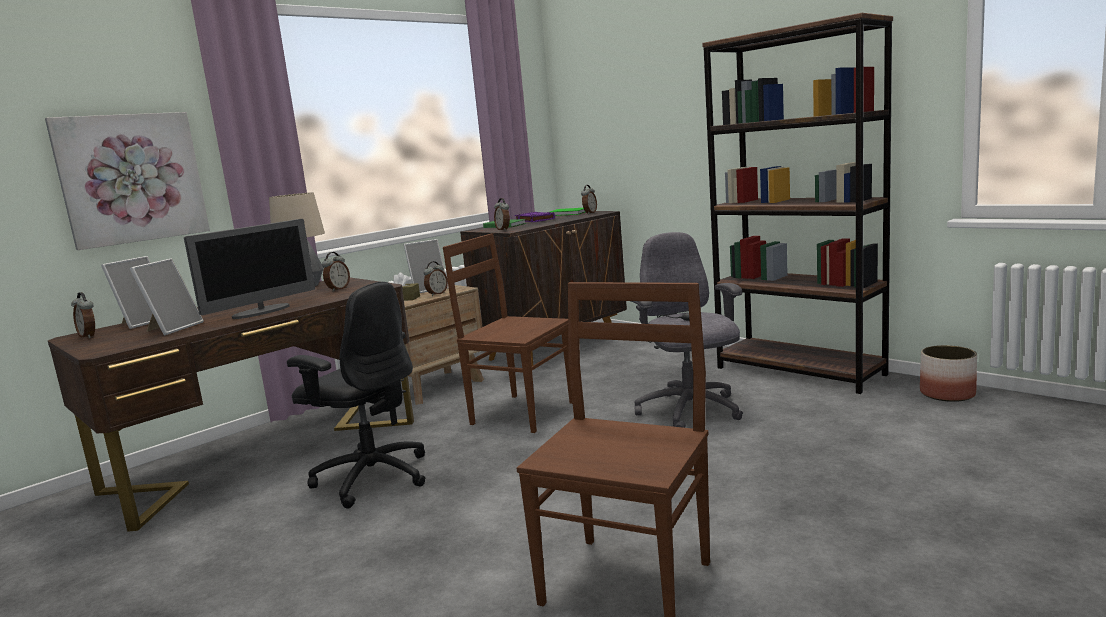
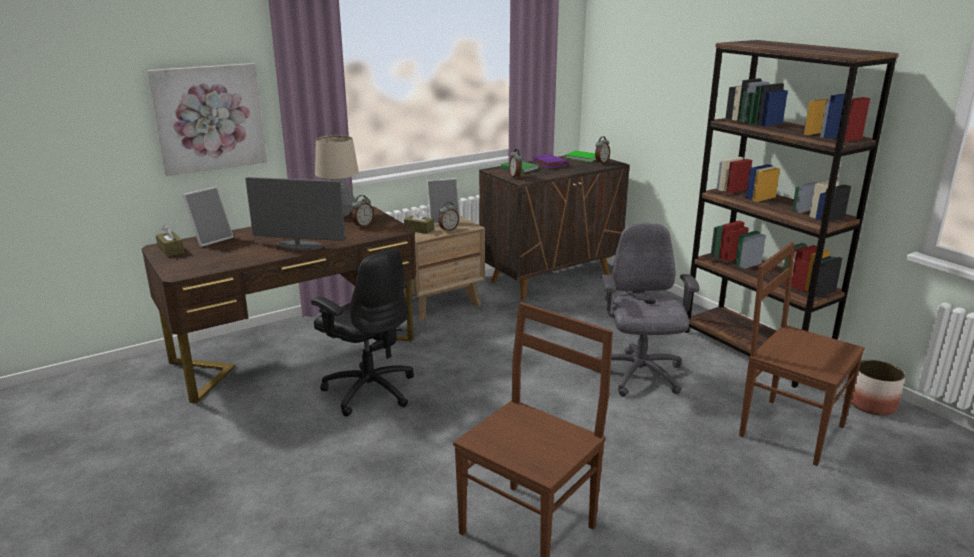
camera: 10 degrees right, 10 degrees up
(89, 336) = (171, 250): alarm clock -> brown tissue box
(172, 328) = (230, 254): picture frame -> none
(262, 311) = (299, 246): monitor -> monitor turned 135 degrees counterclockwise
(520, 412) = (500, 347): brown chair -> brown chair (788, 429)

